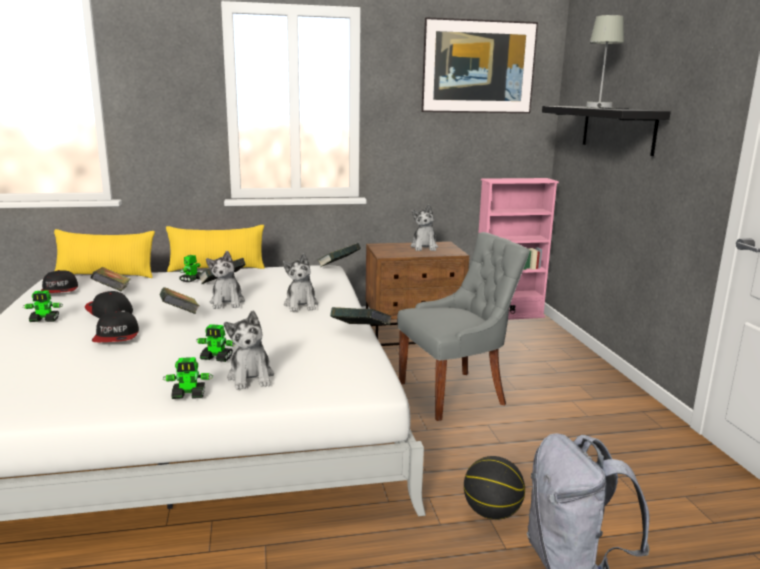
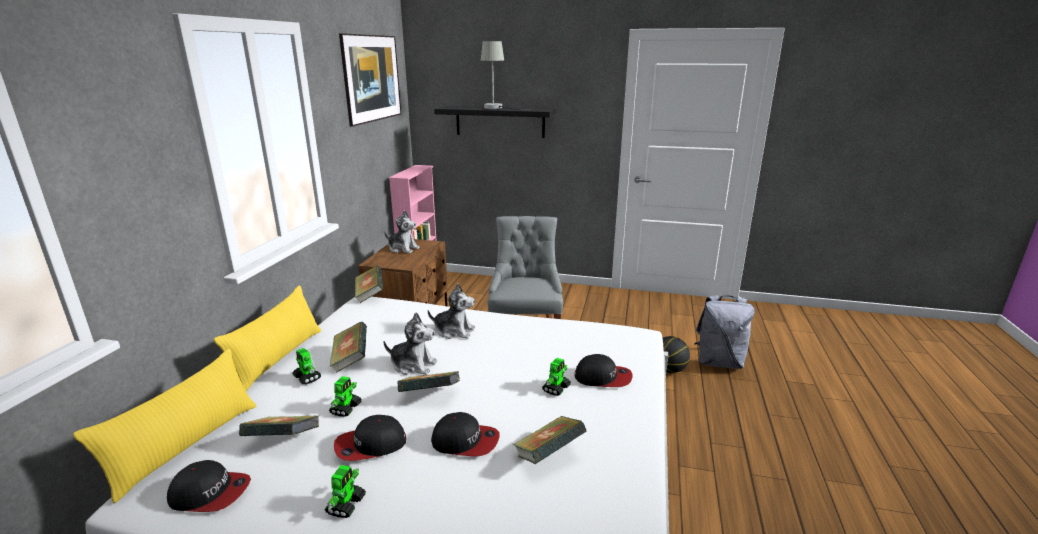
camera: 65 degrees left, 5 degrees up
(189, 395) = (626, 410): toy robot -> toy robot (346, 408)
(251, 377) = (603, 377): plush toy -> cap
(360, 332) = (537, 319): book -> book (548, 455)

